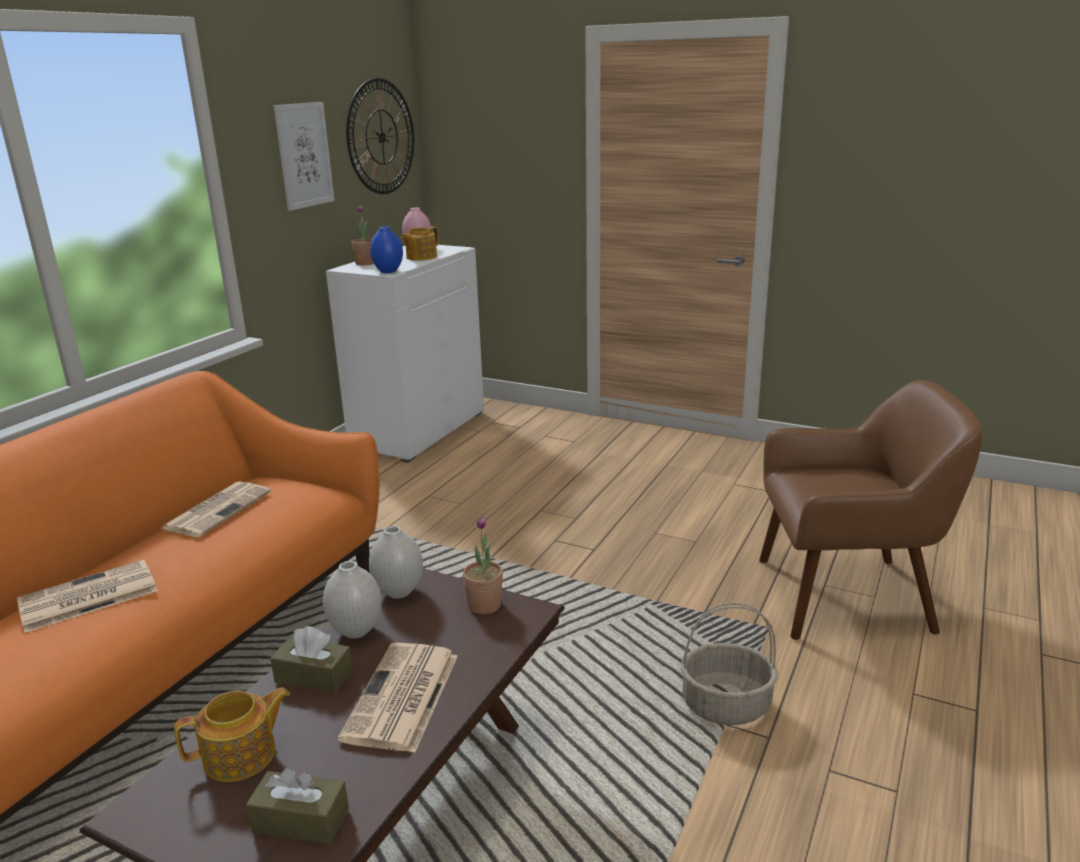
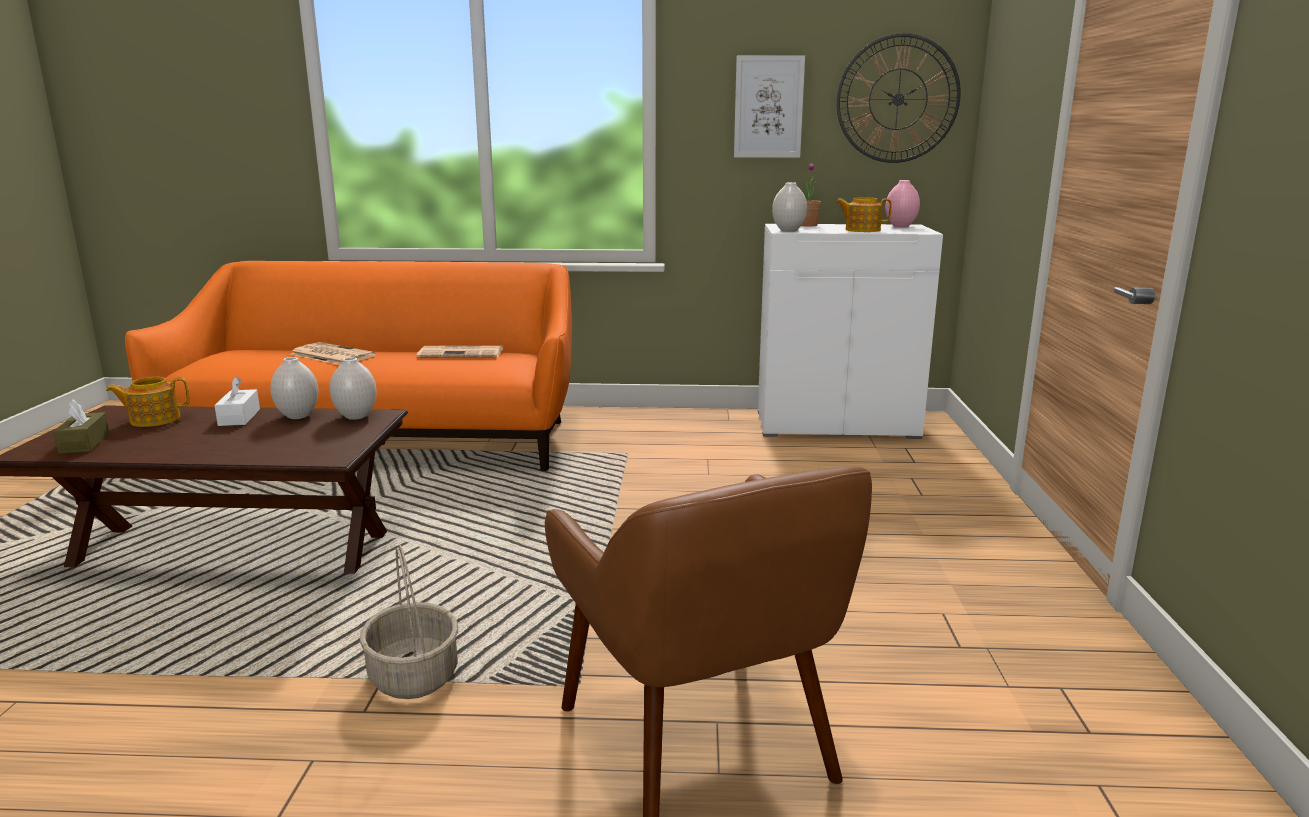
camera: 65 degrees right, 5 degrees down
(242, 756) = (154, 419): teapot -> teapot turned 120 degrees clockwise
(314, 676) = (239, 417): brown tissue box -> white tissue box
(388, 271) = (788, 230): blue vase -> white vase
(402, 698) = (209, 442): newspaper -> none
(484, 605) = (341, 442): potted plant -> none

